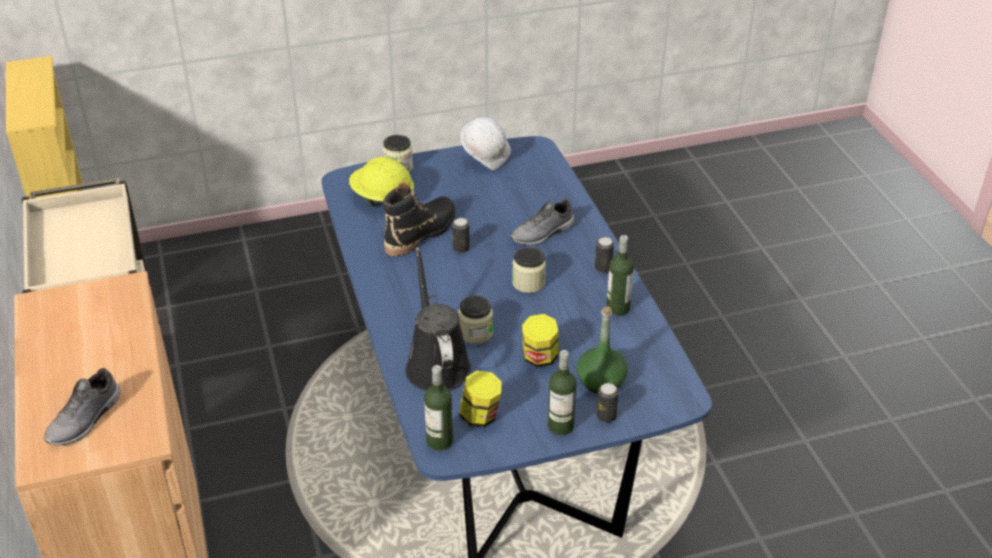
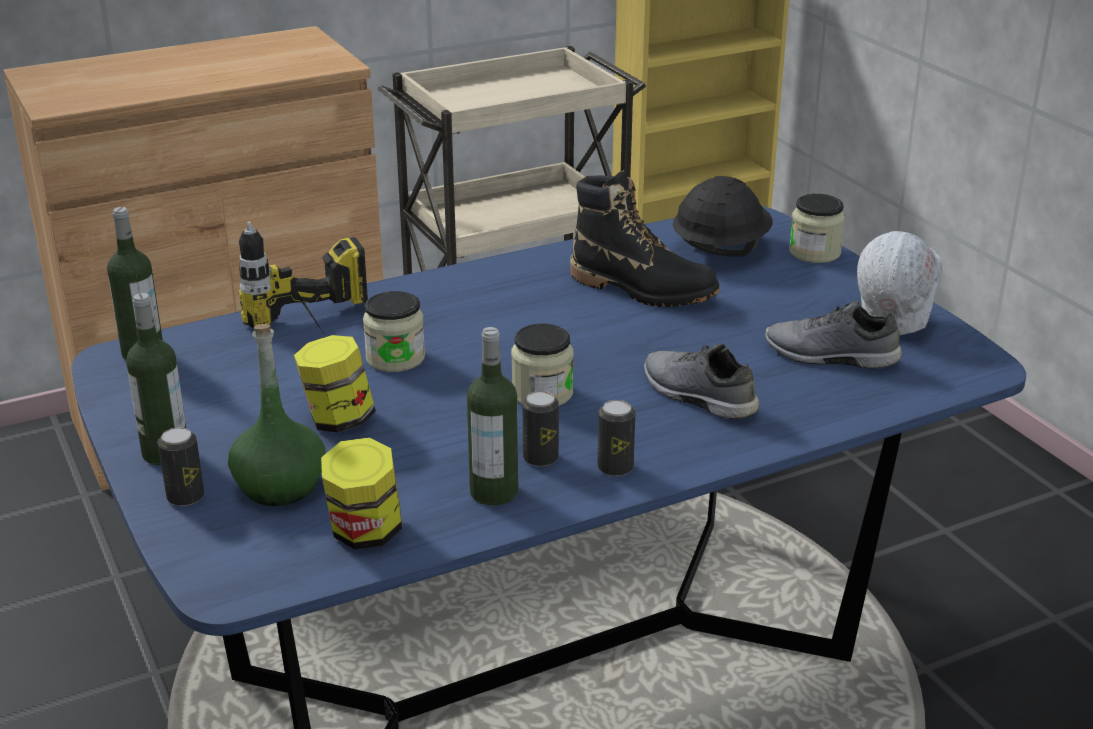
camera: 80 degrees right, 10 degrees down
(86, 420) = (97, 79): grey shoe -> grey shoe (830, 356)
(382, 198) = (720, 250): yellow hard hat -> black hard hat
(436, 364) = (316, 334): black watering can -> power drill
(461, 248) = (615, 325): can -> can (540, 458)
(480, 416) = (194, 380): jar -> jar (365, 533)

